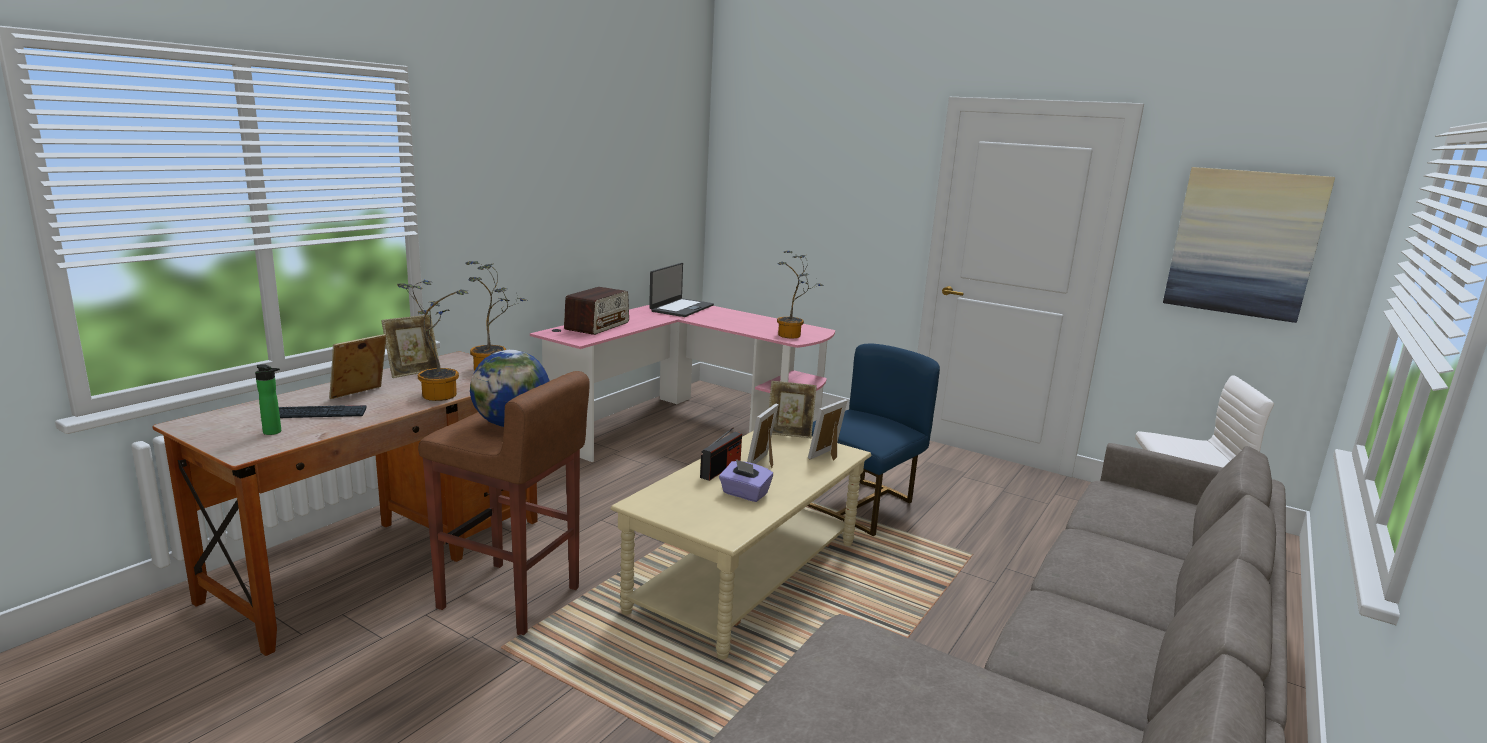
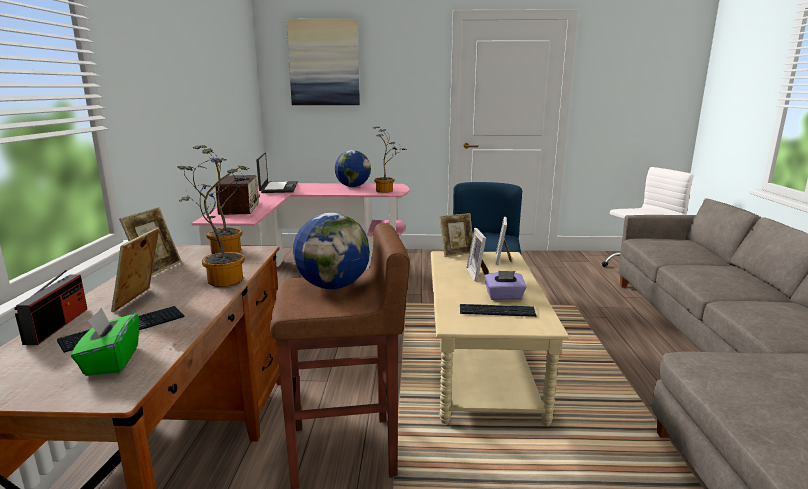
camera: 30 degrees left, 0 degrees up
(274, 432) = (111, 361): bottle -> green tissue box
(706, 505) = (497, 312): none -> keyboard
(721, 469) = (460, 286): radio -> radio (57, 325)
(765, 322) = (353, 186): none -> globe
(1243, 243) = (638, 90): picture -> picture (324, 63)

